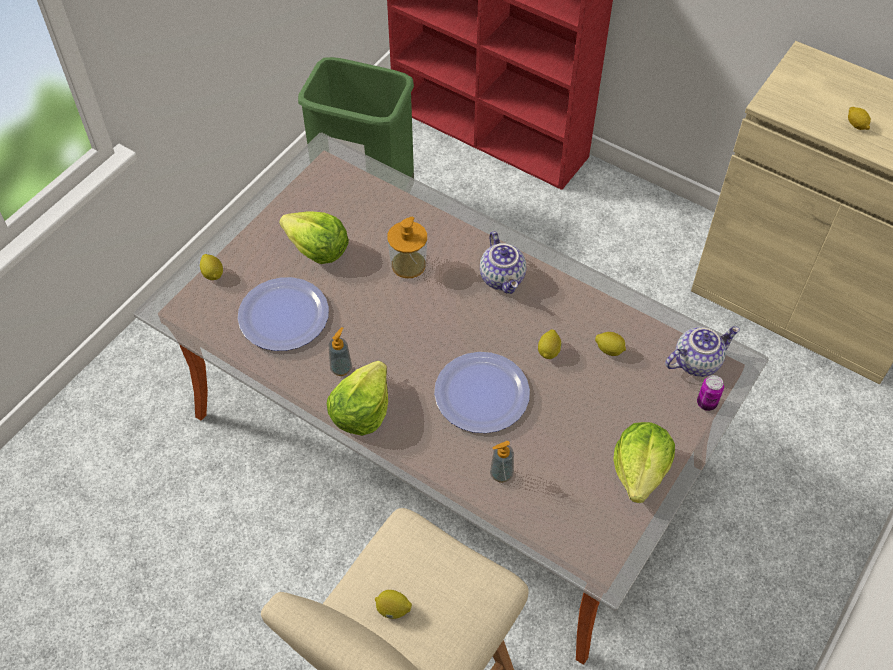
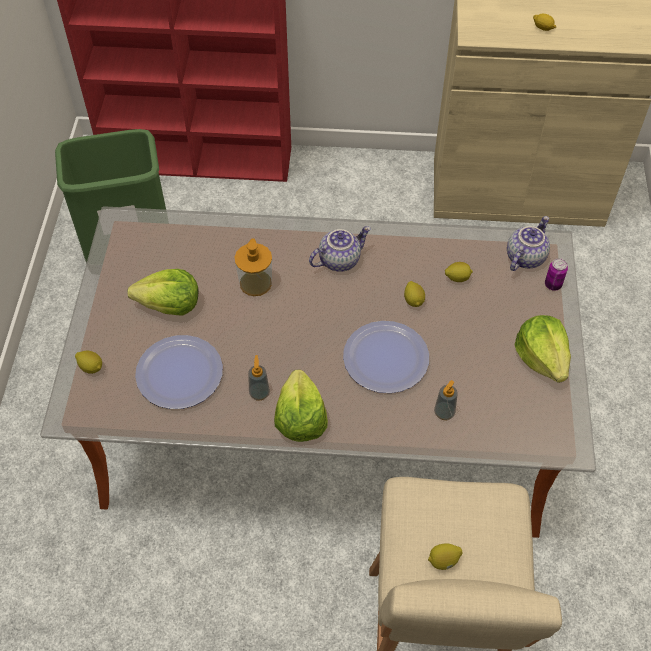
camera: 30 degrees left, 0 degrees up
(503, 278) = (339, 260): teapot -> teapot turned 75 degrees counterclockwise

